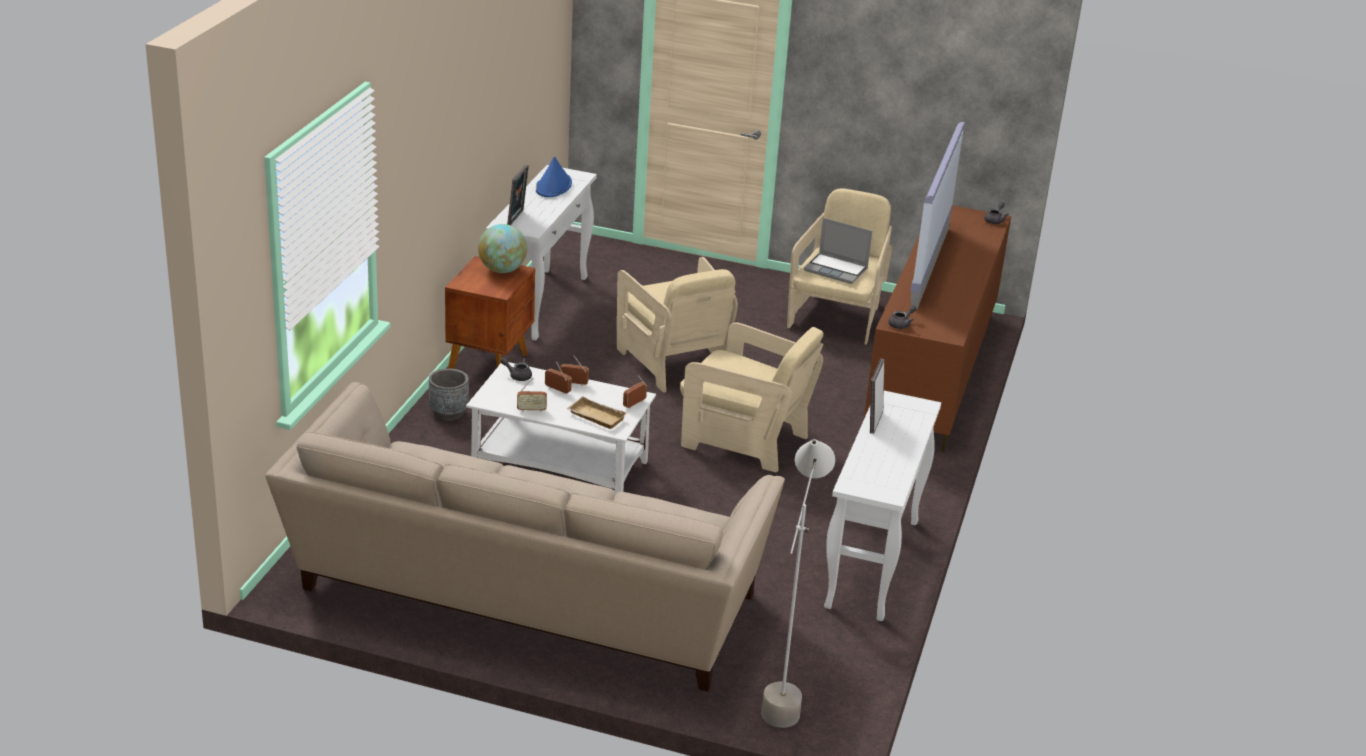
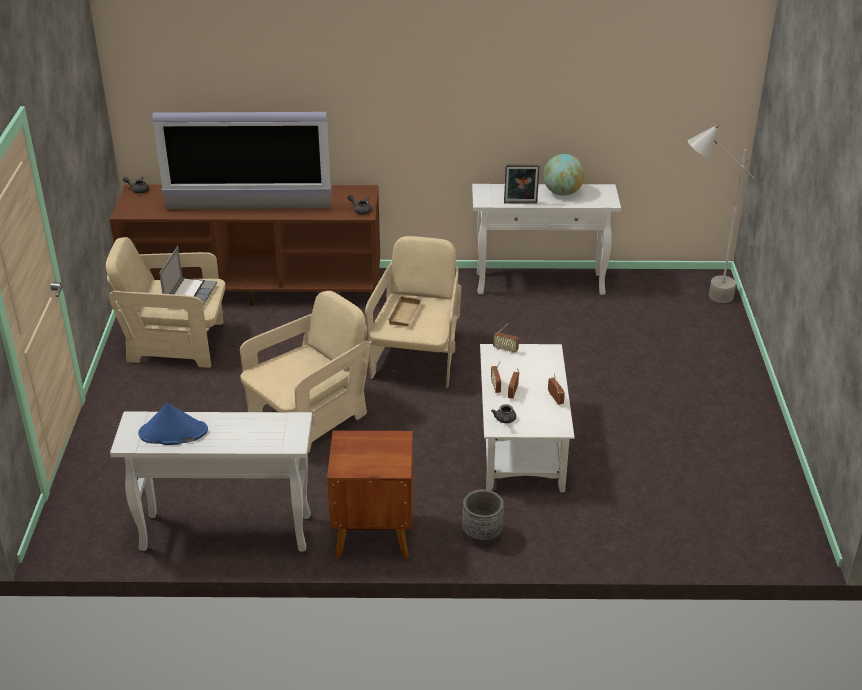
camera: 105 degrees left, 5 degrees up
(502, 270) = (351, 449): globe -> globe (562, 193)
(517, 218) = (269, 437): picture frame -> none
(524, 598) = (704, 418): beige sofa -> none
(595, 417) = (540, 365): beige tray -> beige tray (406, 315)

